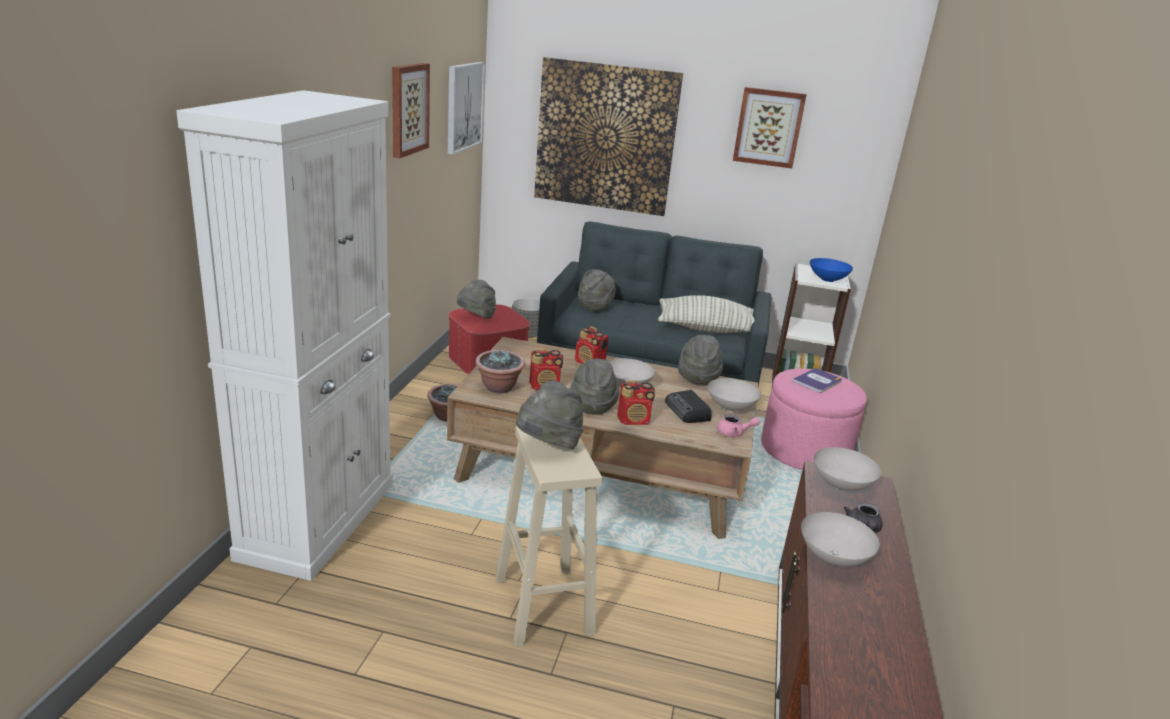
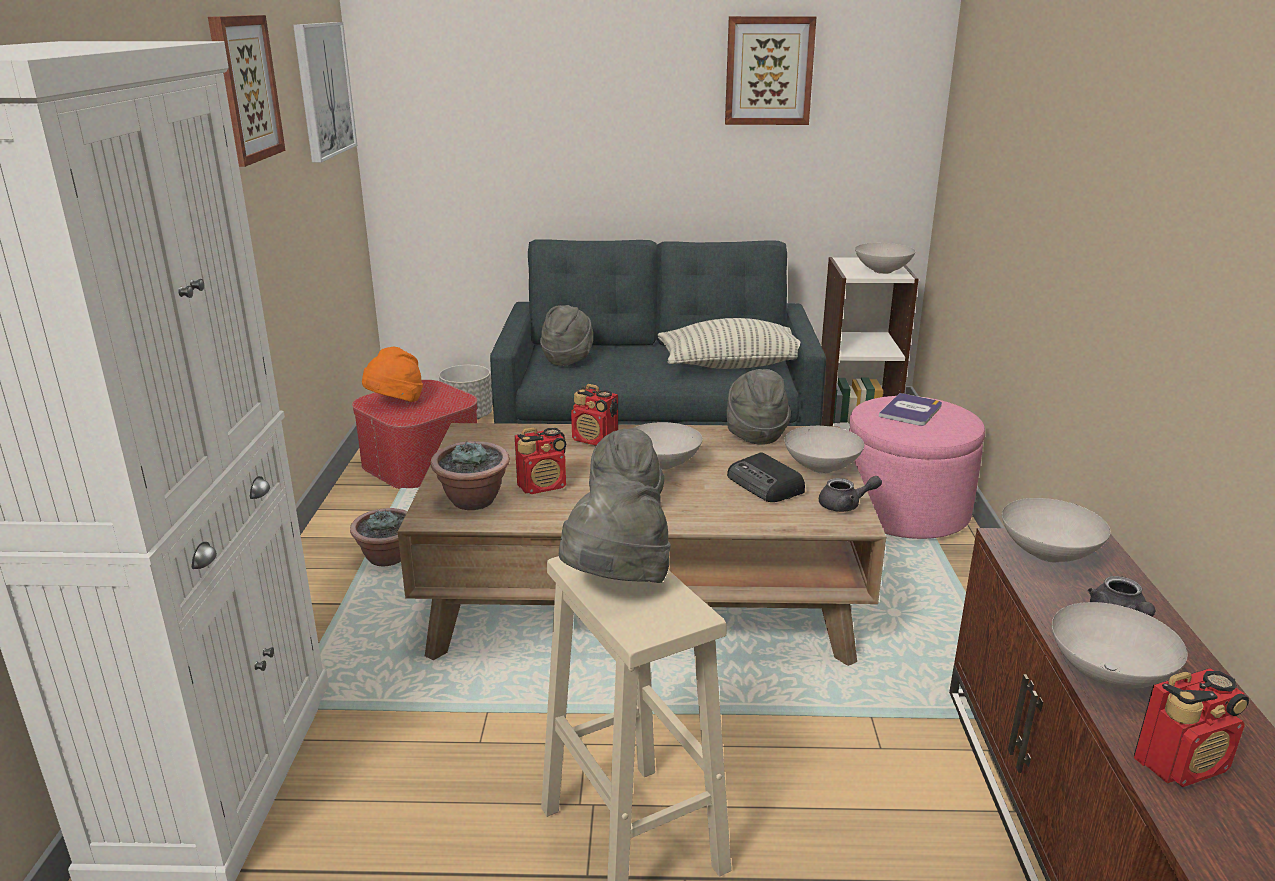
camera: 10 degrees left, 0 degrees up
(476, 317) = (395, 403): grey hat -> orange hat
(605, 137) = (539, 115): picture -> none
(634, 420) = (696, 514): radio -> radio (1181, 764)
(734, 433) = (845, 505): pink teapot -> grey teapot
(827, 279) = (881, 271): blue bowl -> white bowl

